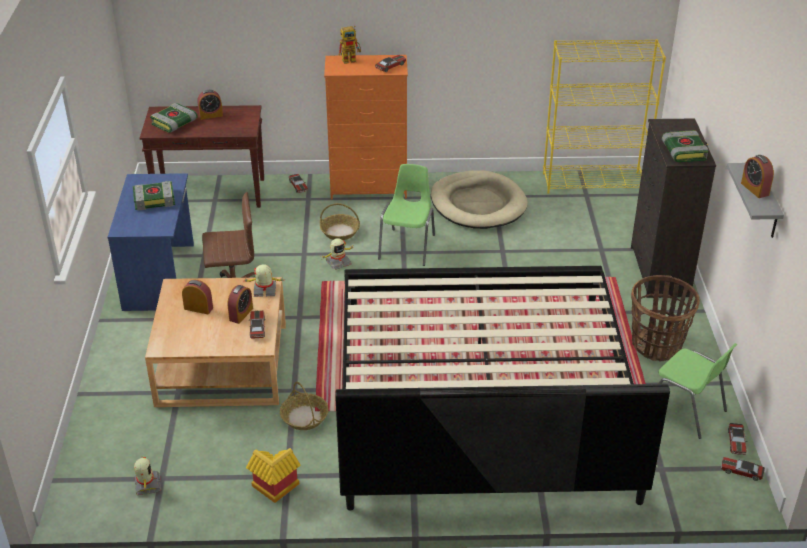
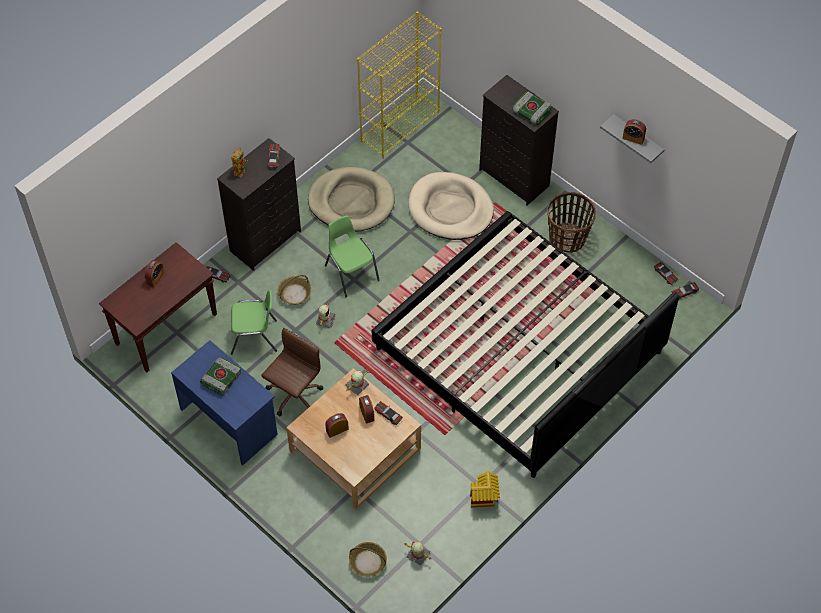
camera: 45 degrees left, 20 degrees up
(174, 123) = (141, 305): book -> none
(304, 417) = (444, 443): basket -> basket (367, 562)
(369, 188) = (266, 241): orange dresser -> black dresser
(563, 257) = (450, 209): none -> beige dog bed
(686, 411) = (624, 274): green chair -> green chair (254, 337)

